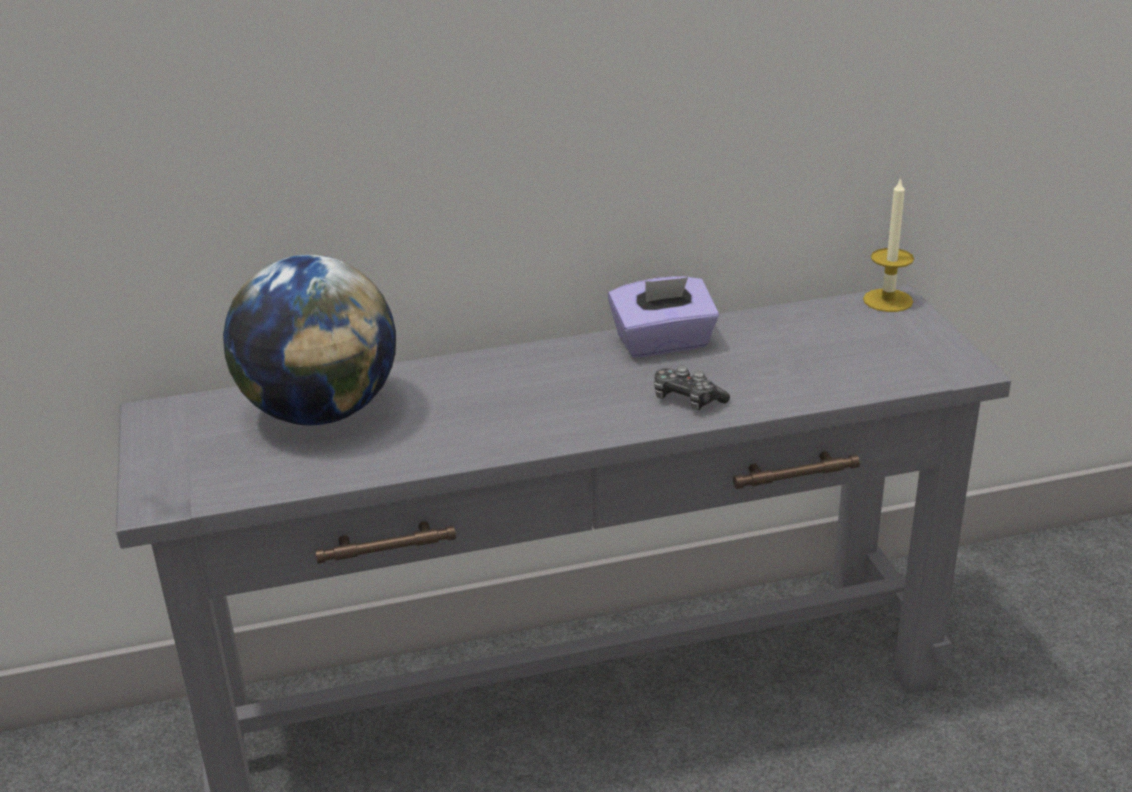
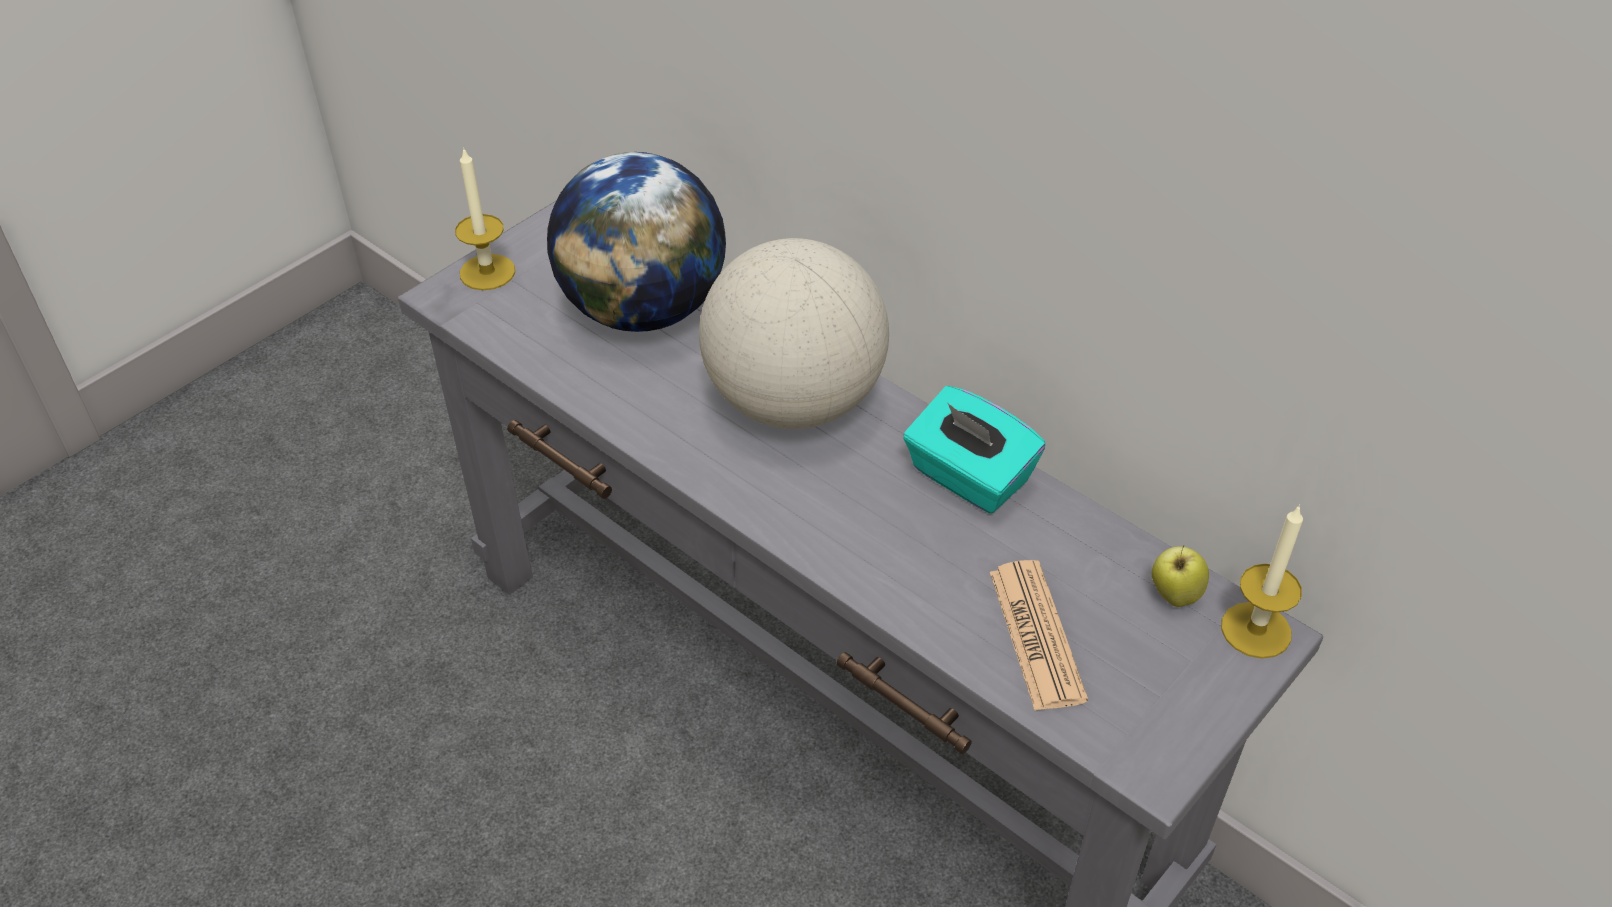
camera: 55 degrees right, 15 degrees up
(160, 472) = (487, 272): none -> candle
(509, 382) = (794, 402): none -> globe
(663, 343) = (968, 477): purple tissue box -> turquoise tissue box
(687, 399) = (870, 547): game controller -> none
(826, 368) = (1036, 635): none -> newspaper
(837, 314) = (1174, 595): none -> apple

